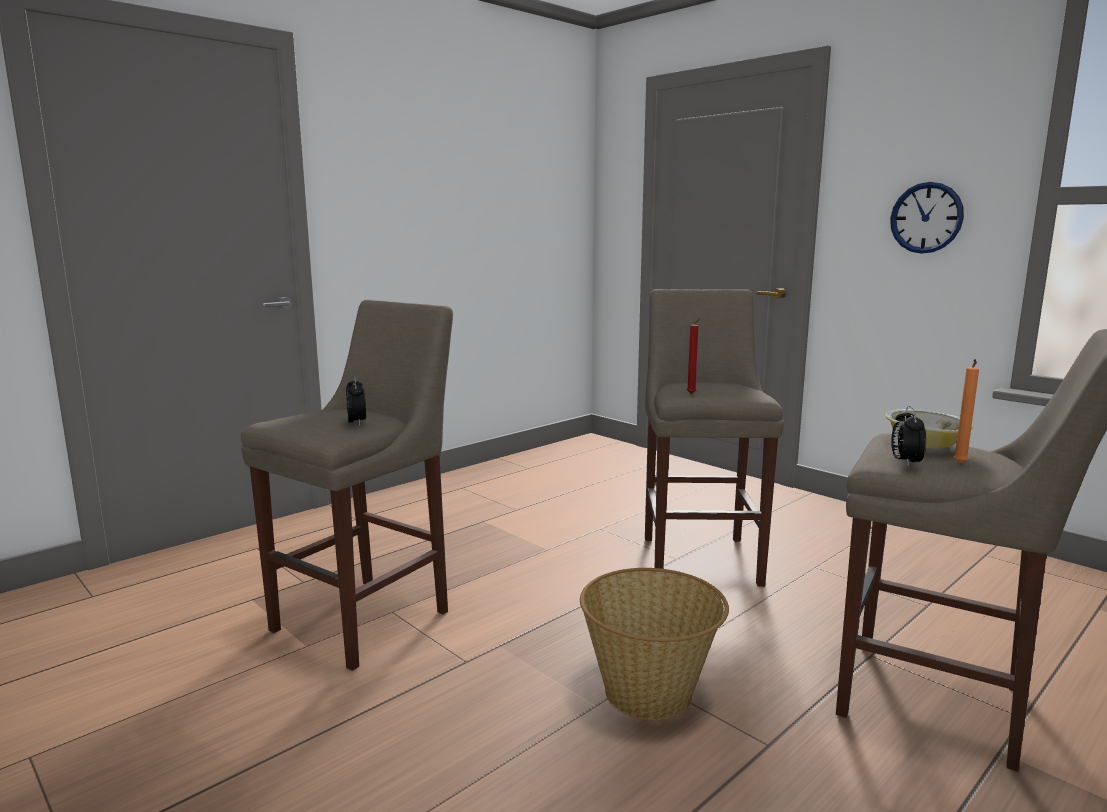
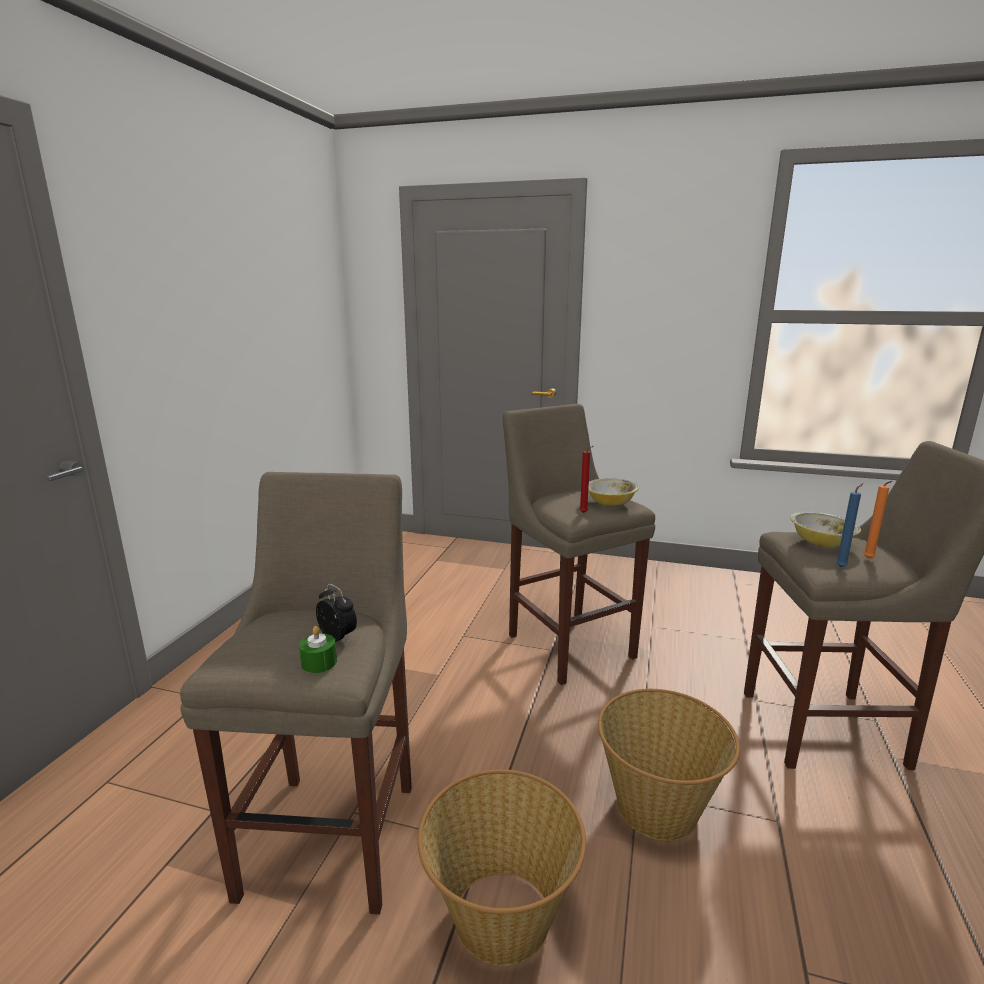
camera: 30 degrees left, 5 degrees up
(325, 430) = (319, 662): none -> green candle
(433, 705) = (500, 917): none -> basket
(735, 391) = (610, 503): none -> bowl
(905, 462) = (842, 567): alarm clock -> blue candle
(926, 218) = (674, 330): wall clock -> none

